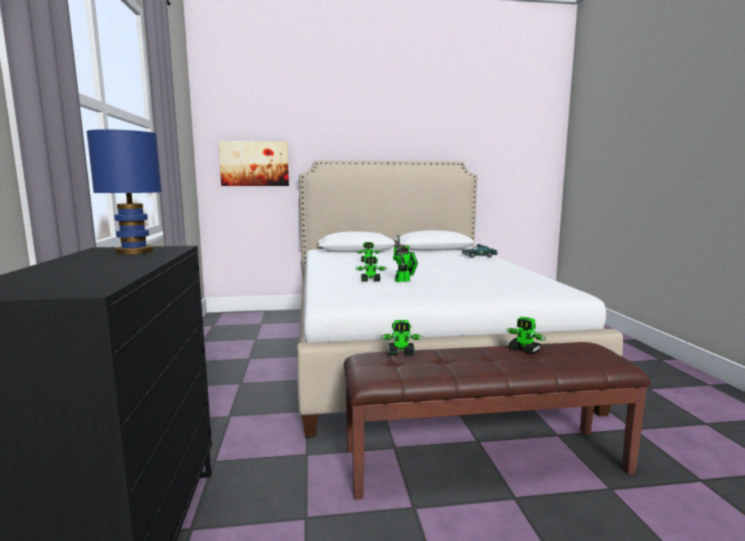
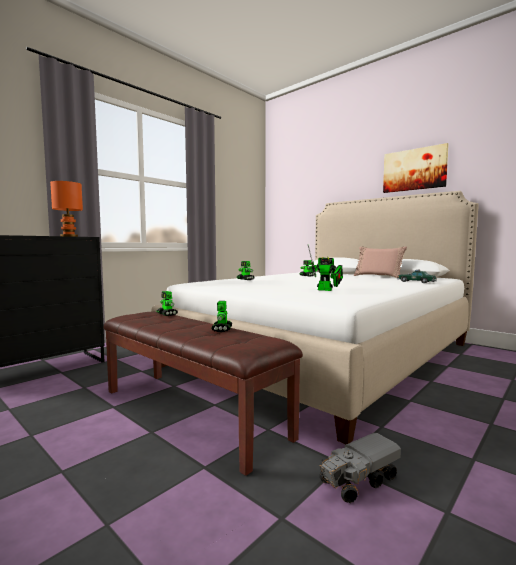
camera: 50 degrees right, 5 degrees down
(135, 251) = (69, 236): blue table lamp -> orange table lamp
(254, 163) = (295, 209): picture -> picture (414, 169)
(405, 280) = (265, 282): toy robot -> toy robot (327, 290)
(421, 252) = (378, 277): none -> beige pillow
(660, 433) = (358, 480): none -> toy truck

